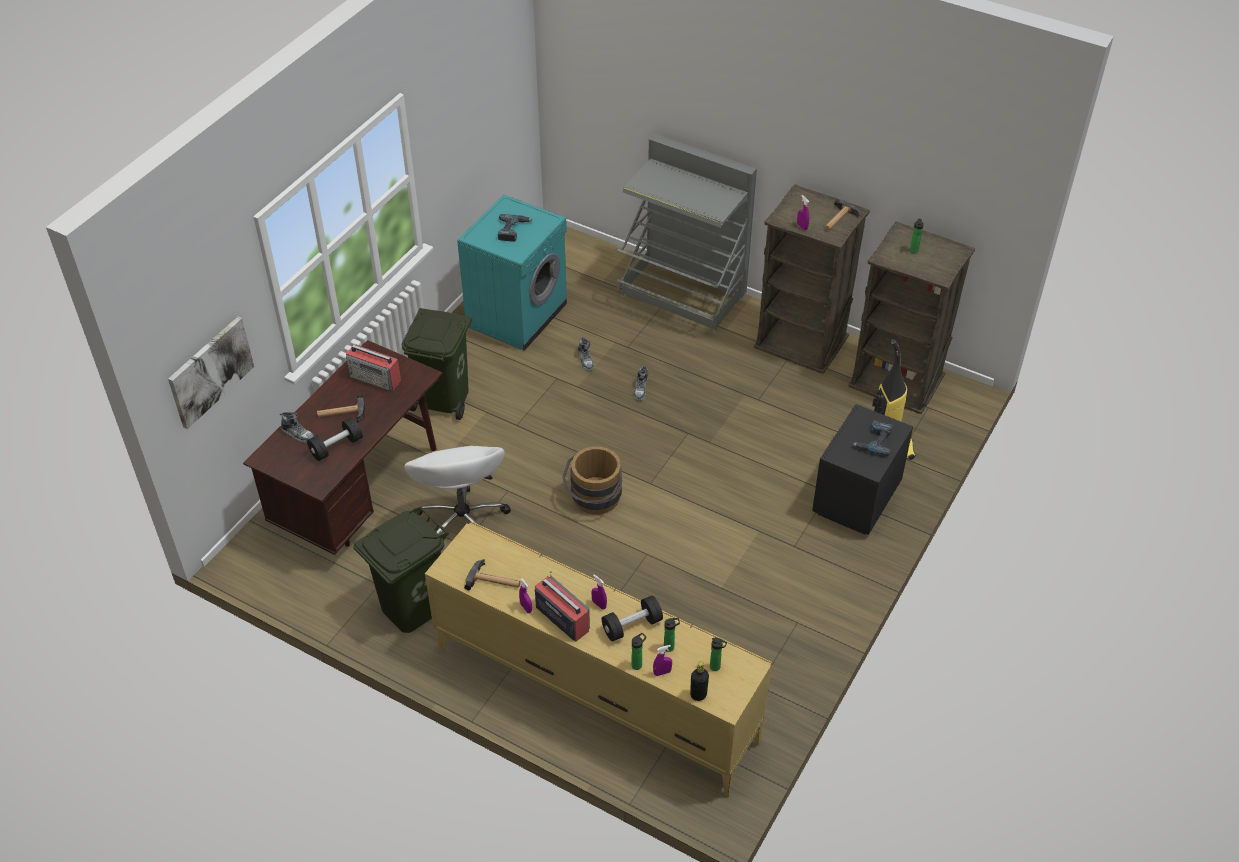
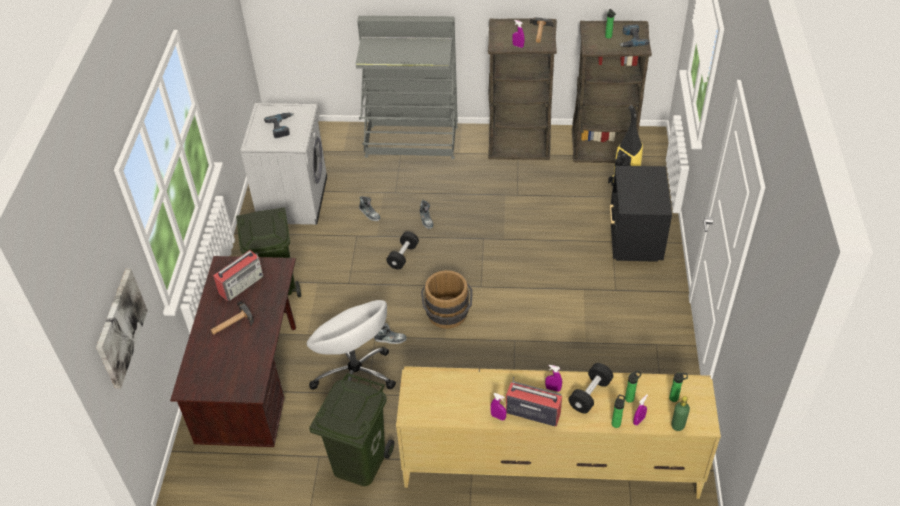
camera: 25 degrees left, 0 degrees up
(298, 434) = (204, 356): shoe -> shoe (390, 339)
(336, 447) = (246, 353): black dumbbell -> black dumbbell (403, 256)
(375, 378) = (242, 284): radio -> radio turned 45 degrees counterclockwise
(494, 581) = (457, 406): hammer -> none
(519, 316) = (295, 200): turquoise washing machine -> white washing machine
(698, 695) = (678, 425): black bottle -> green bottle
(874, 441) = (647, 186): power drill -> power drill (630, 39)

